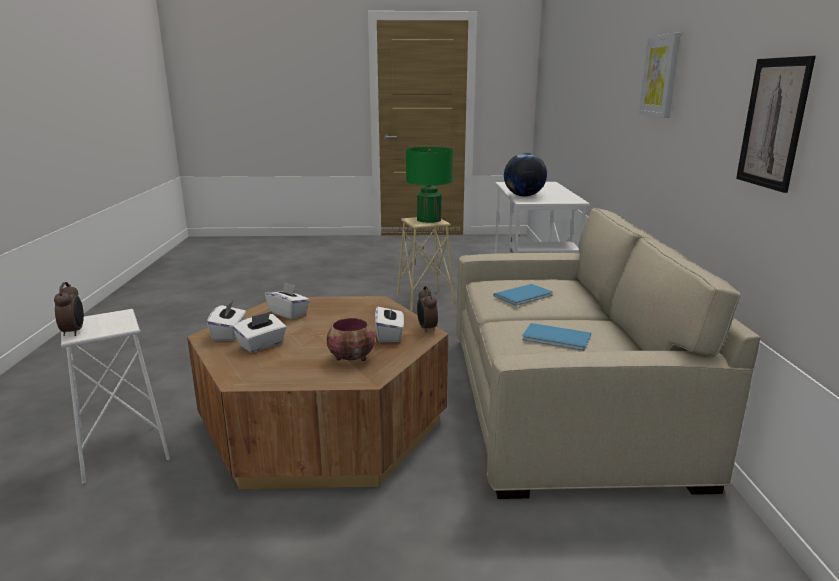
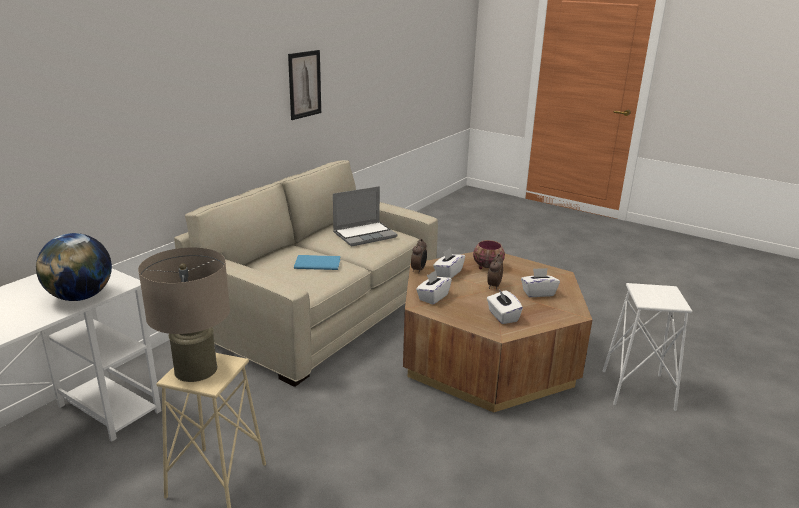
camera: 145 degrees left, 5 degrees up
(74, 332) = (673, 293): alarm clock -> alarm clock (493, 286)
(229, 334) = (558, 310): white tissue box -> white tissue box (433, 297)
(429, 220) = (195, 369): green table lamp -> beige table lamp
(557, 339) = (365, 234): blue book -> laptop
(660, 76) = (181, 78): picture -> none

